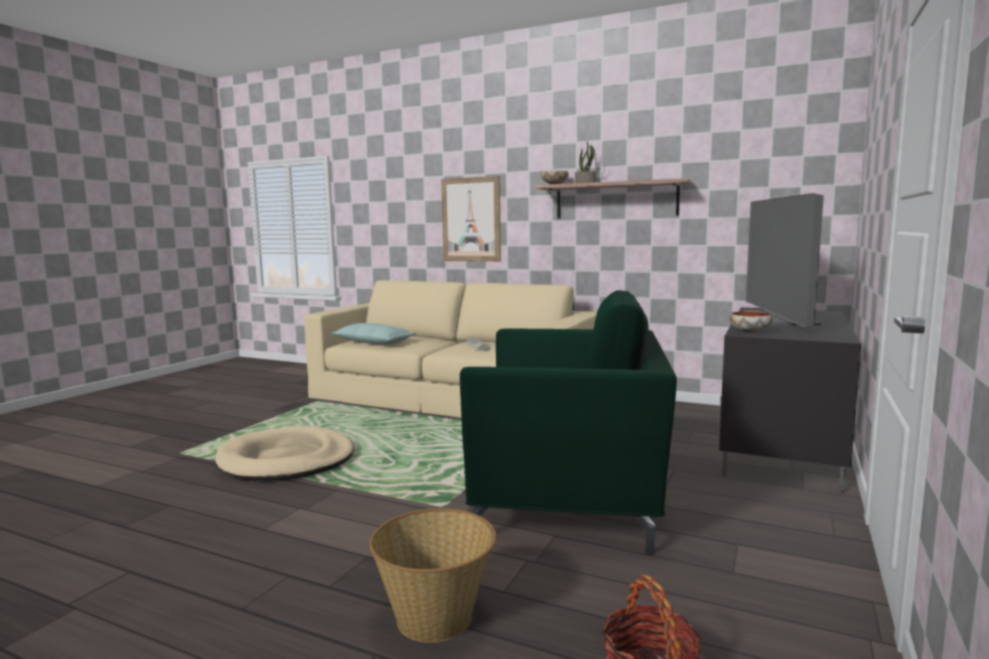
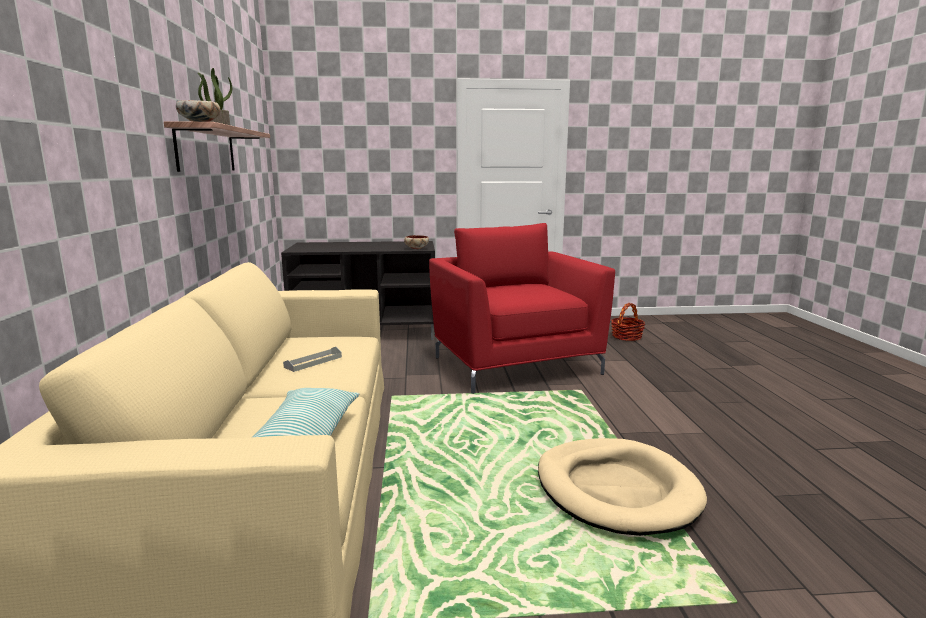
camera: 120 degrees left, 5 degrees up
(436, 618) = (666, 366): basket -> none
(471, 219) = (95, 174): picture -> none
(570, 498) = (515, 364): green armchair -> red armchair
(779, 318) = (348, 247): television -> none

